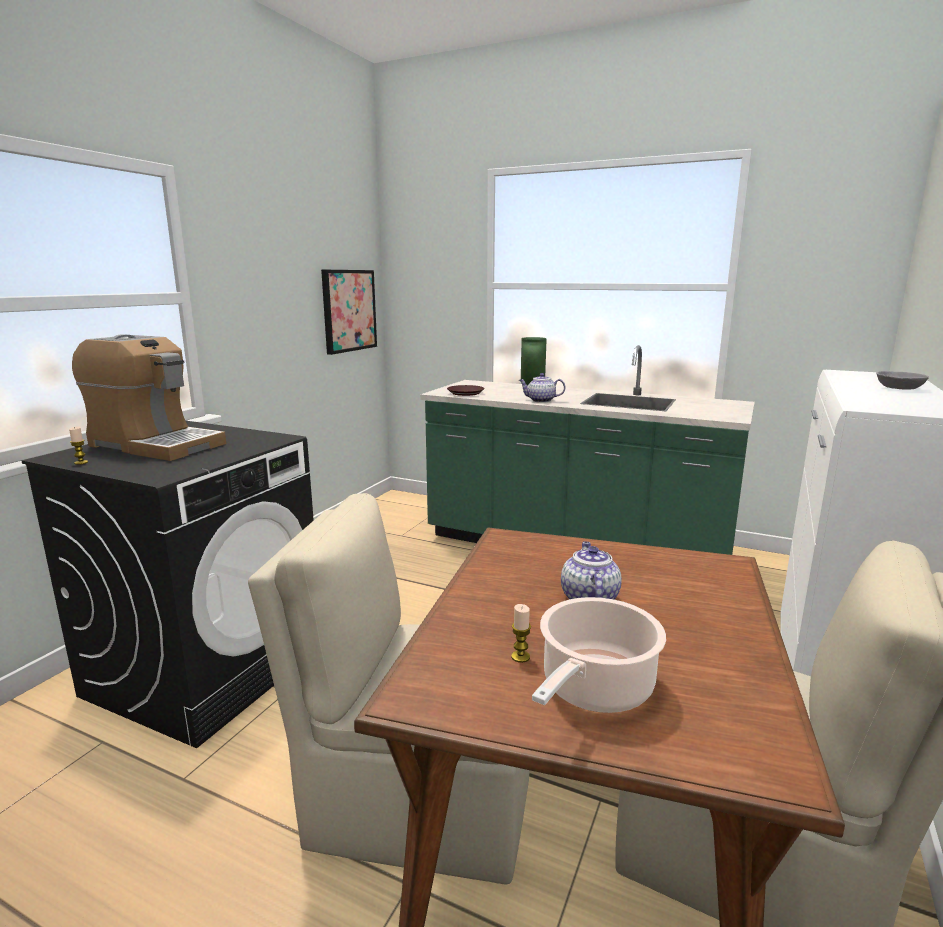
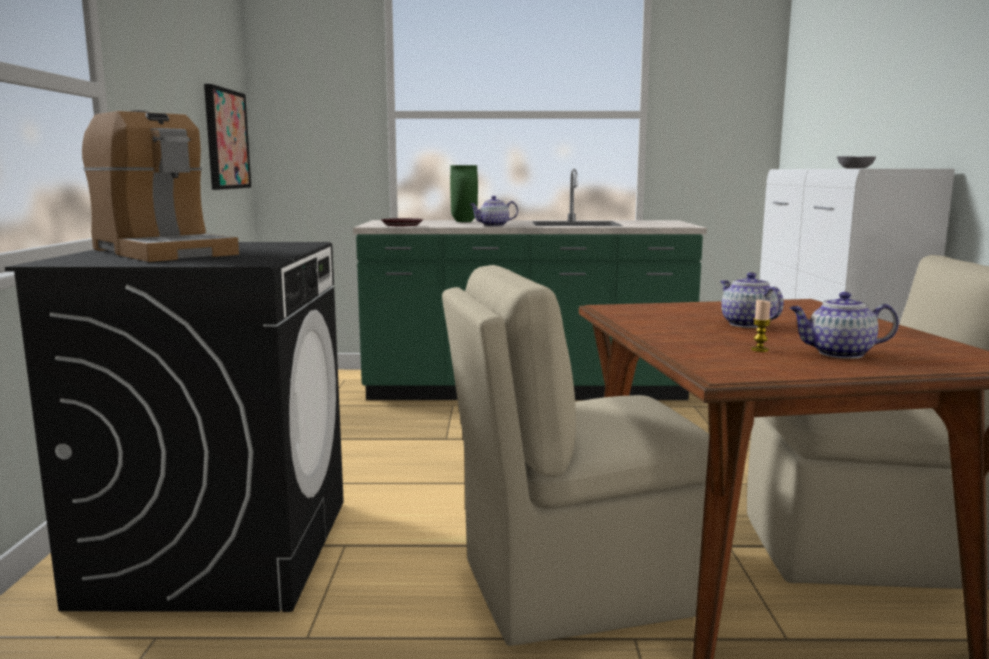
camera: 25 degrees left, 5 degrees down
(81, 462) = (106, 263): candle -> none
(155, 445) = (162, 252): coffee machine -> coffee machine turned 45 degrees clockwise
(594, 689) = (838, 353): cooking pot -> teapot

